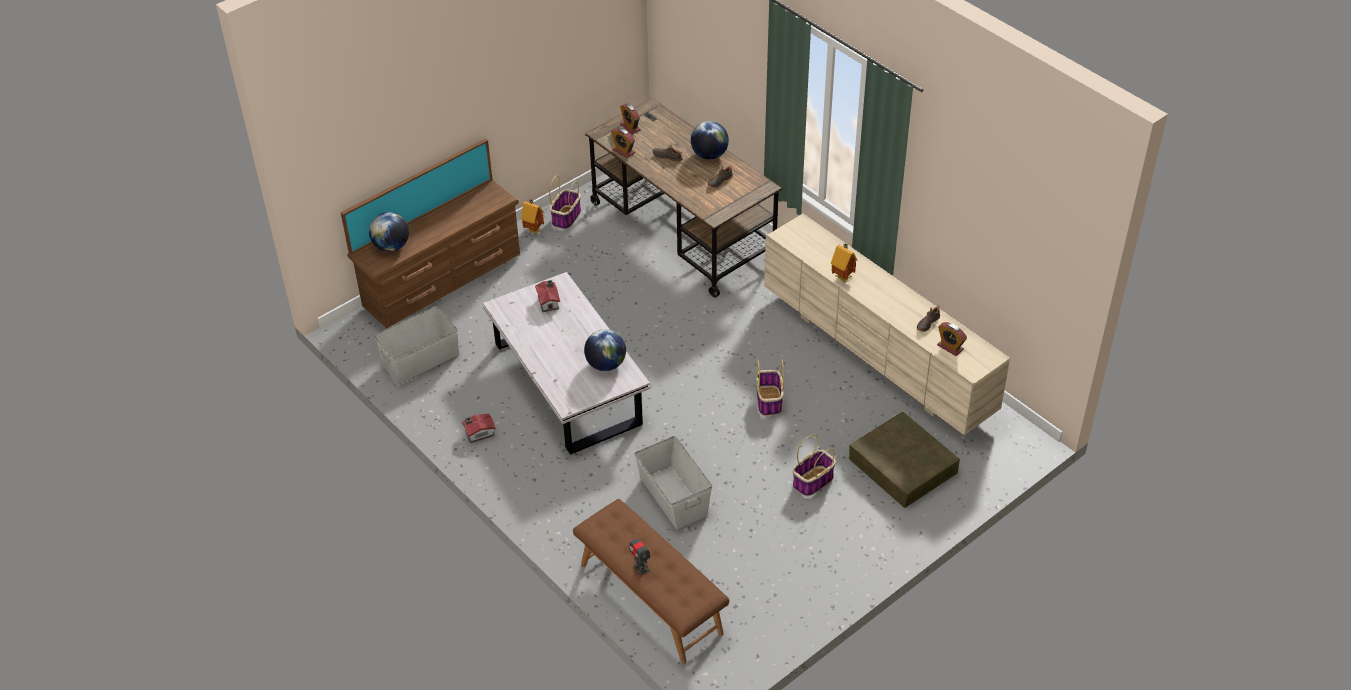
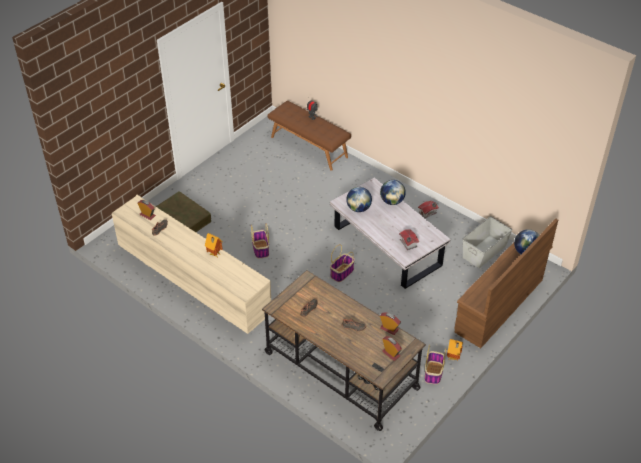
camera: 170 degrees right, 0 degrees up
(673, 497) = (308, 191): grey storage box -> none
(709, 155) = (321, 333): globe -> globe (392, 201)
(812, 482) = (231, 207): basket -> basket (342, 272)

